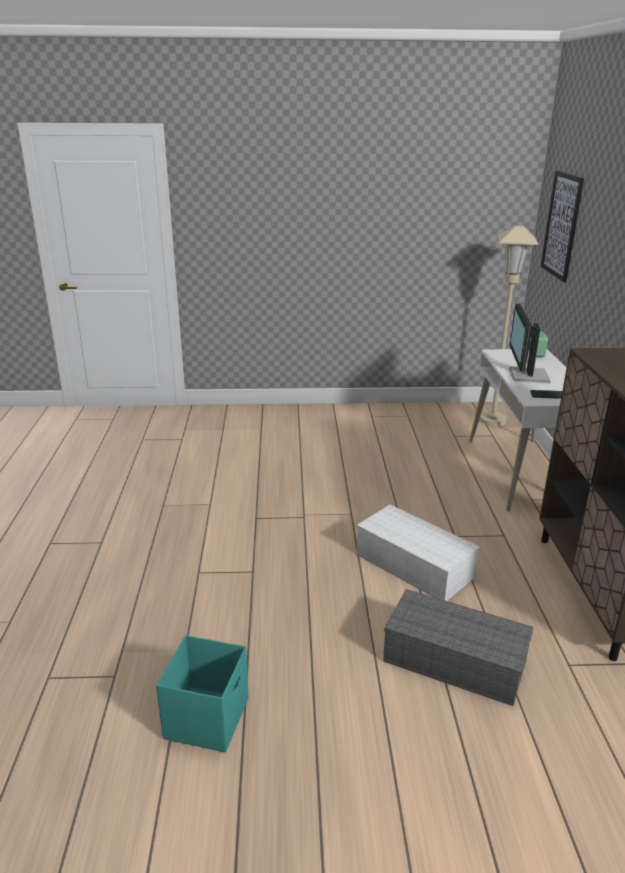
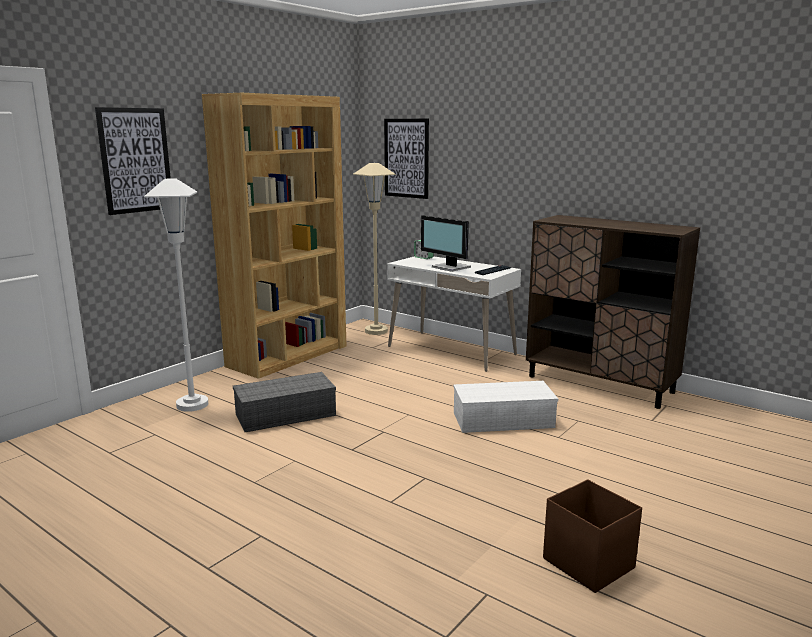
camera: 50 degrees left, 10 degrees down
(208, 718) = (587, 563): turquoise storage box -> brown storage box
(237, 427) = (192, 405): none -> white floor lamp
(239, 204) = (135, 160): none -> picture
(372, 414) = (288, 356): none -> brown bookcase
(452, 661) = (615, 449): grey storage box -> grey storage box (284, 415)

